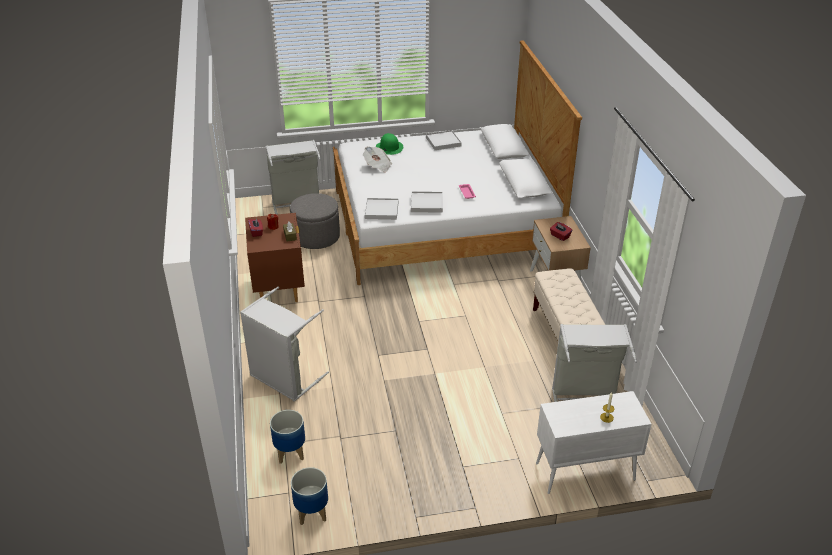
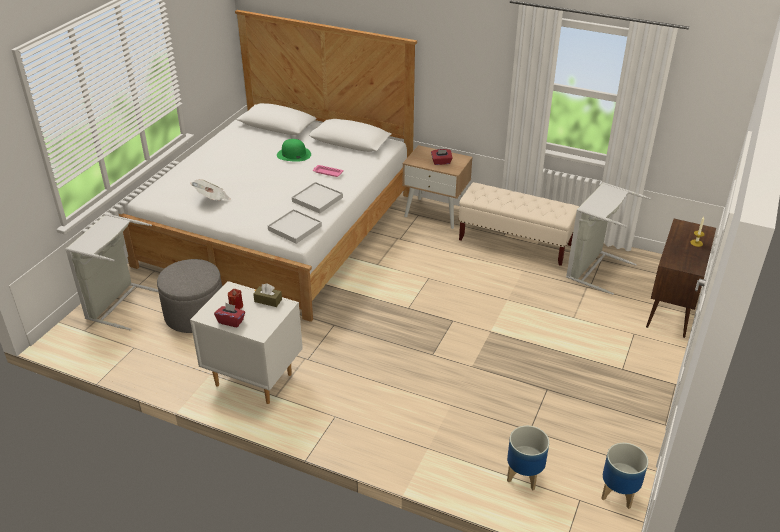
camera: 55 degrees left, 0 degrees up
(279, 289) = (254, 379): brown nightstand -> white nightstand
(284, 379) = (408, 435): grey laundry basket -> none
(389, 147) = (189, 178): green hat -> green hat (293, 154)
(443, 142) = (223, 148): white tray -> none
(584, 472) = (672, 308): white cabinet -> brown cabinet

